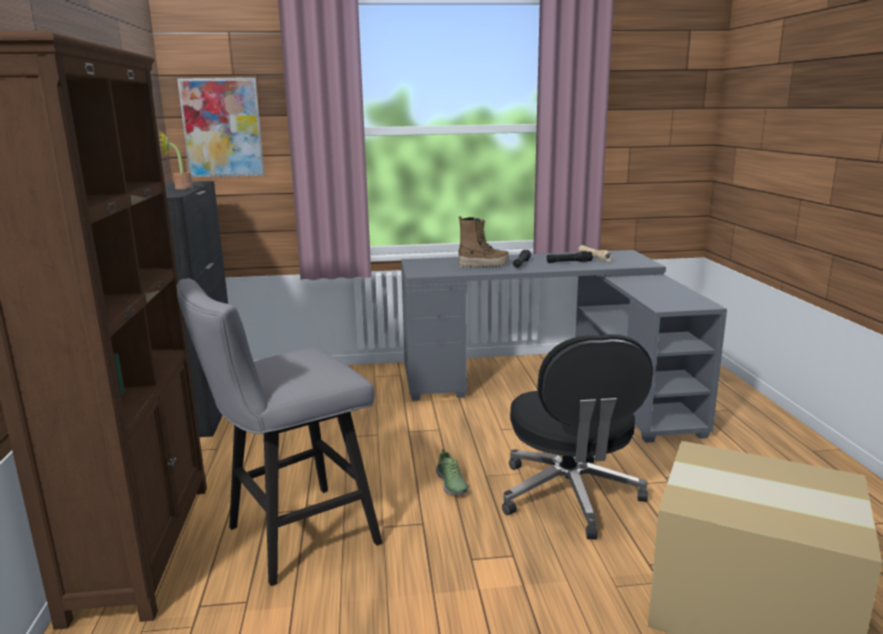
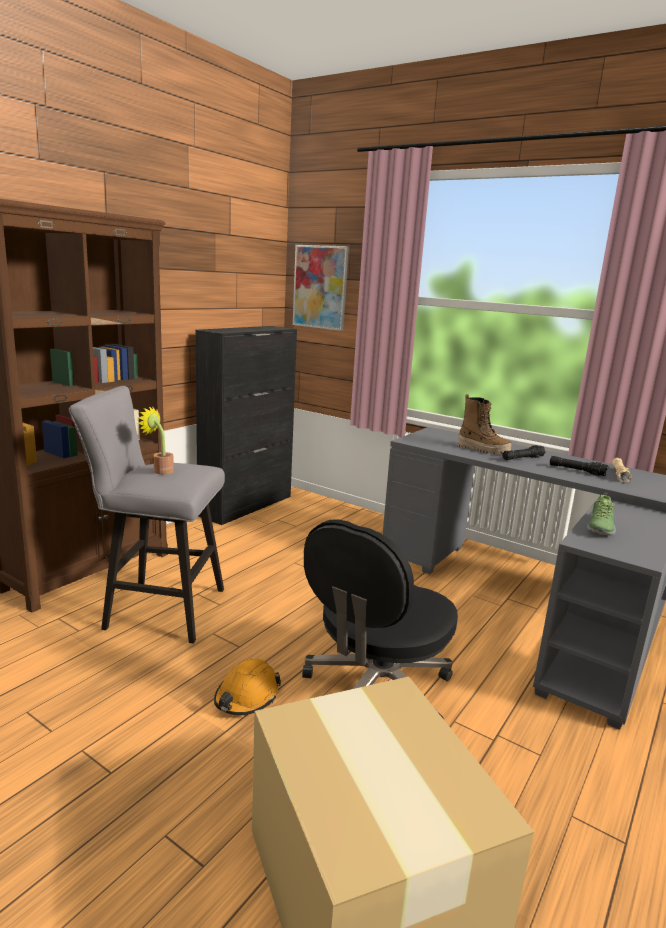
camera: 40 degrees right, 0 degrees up
(180, 188) = (250, 329): potted plant -> potted plant (160, 470)
(451, 484) = (304, 632): shoe -> shoe (599, 527)
(495, 553) = (246, 697): none -> orange hard hat

